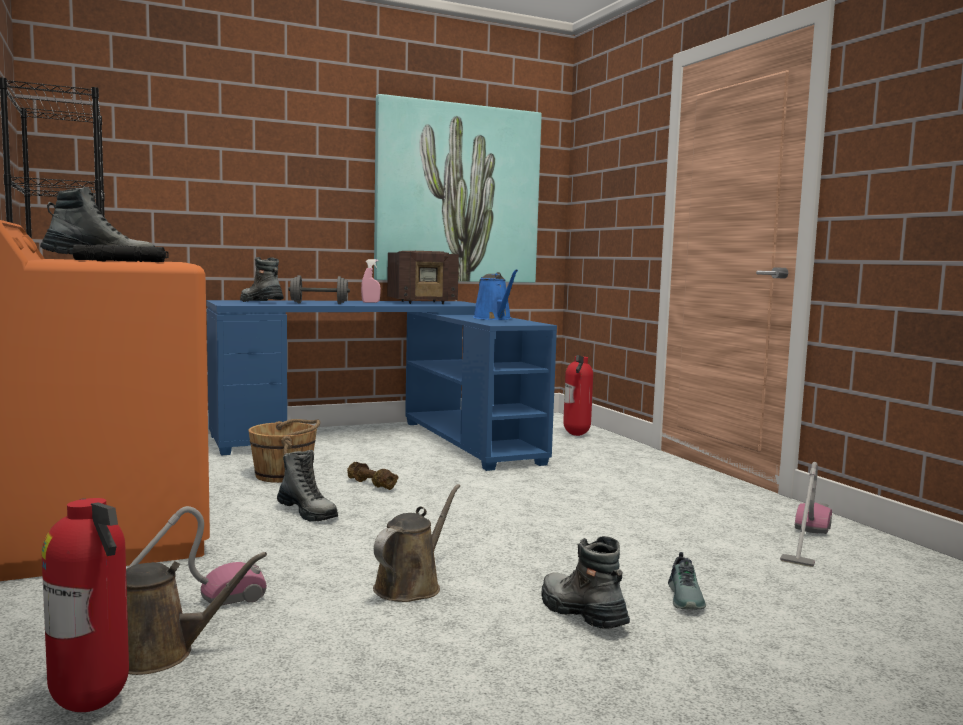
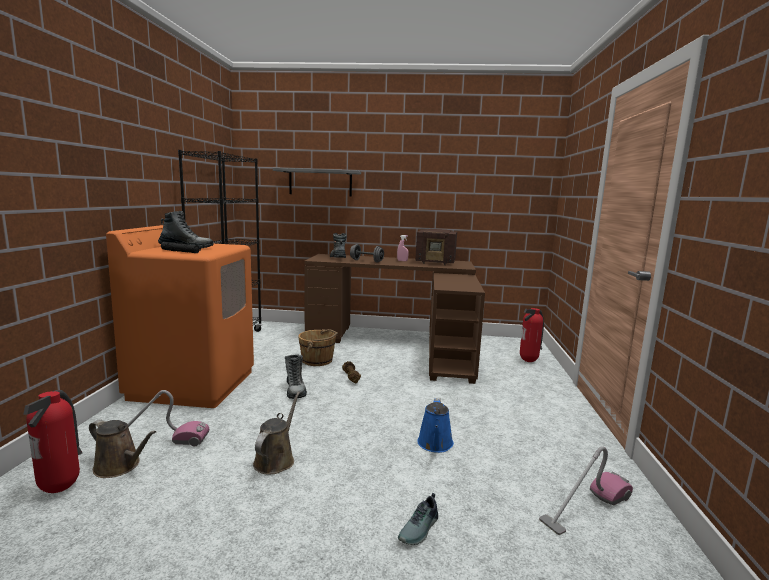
camera: 30 degrees right, 5 degrees up
(205, 171) = (320, 182): none -> grey shelf
(388, 440) = (403, 344): blue desk -> brown desk
(411, 585) = (276, 459): brown watering can -> brown watering can turned 45 degrees counterclockwise
(457, 194) = (472, 192): picture -> none
(494, 318) = (459, 280): blue watering can -> blue watering can (435, 445)
(581, 613) = (336, 516): boot -> none

